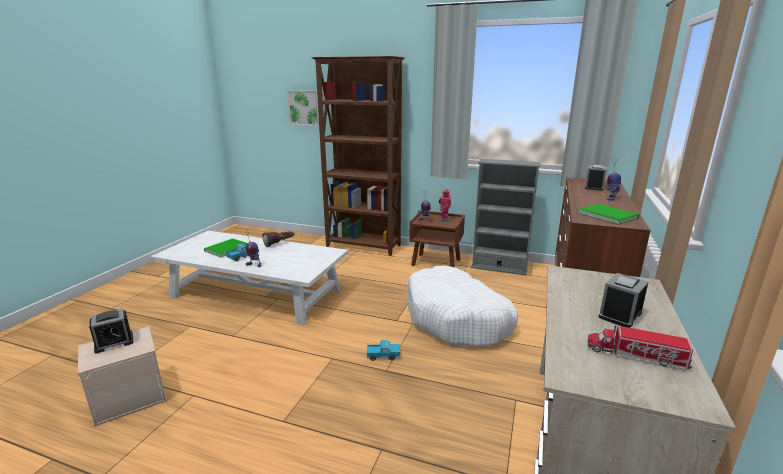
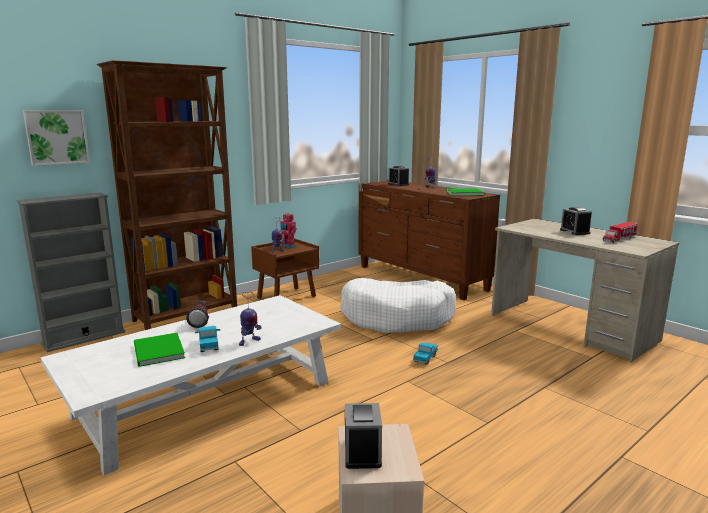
camera: 60 degrees left, 5 degrees down
(499, 268) = (334, 281): grey bookcase -> grey bookcase (84, 338)

